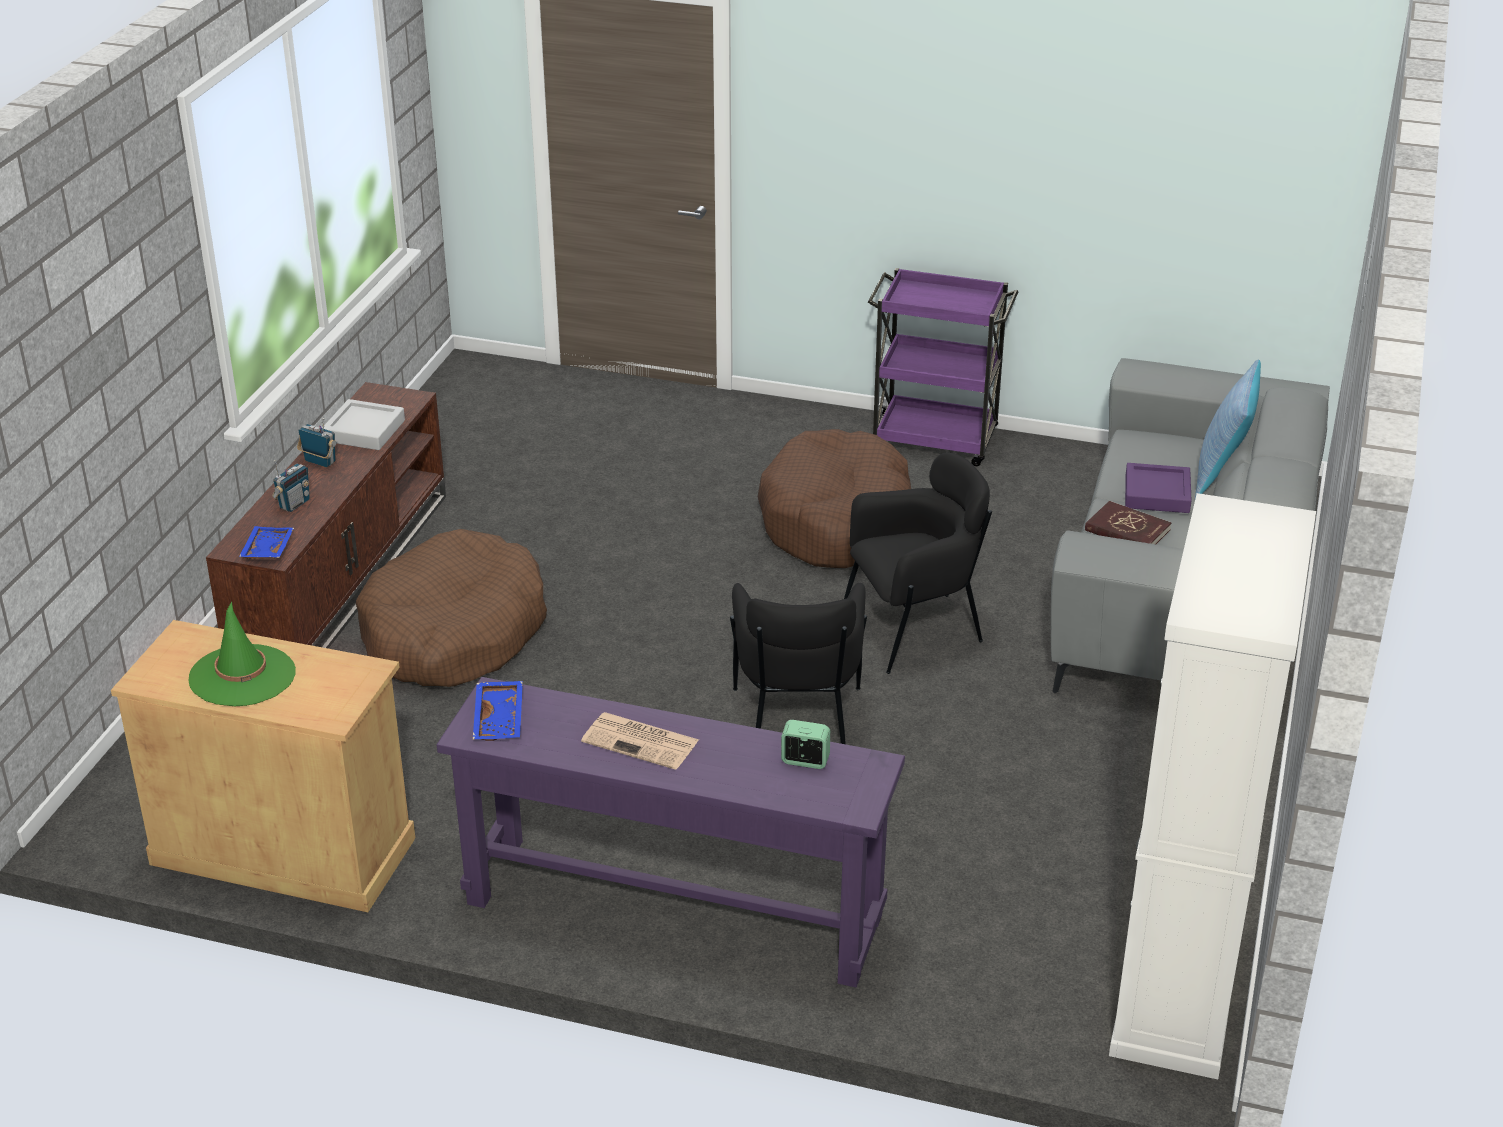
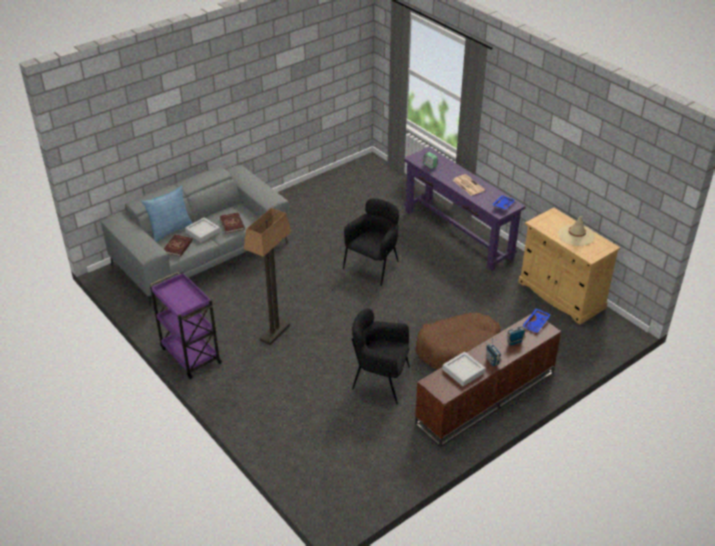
camera: 145 degrees left, 5 degrees up
(242, 676) = (576, 235): green hat -> beige hat
(839, 523) = (275, 333): brown dog bed -> floor lamp
(914, 629) = (301, 280): black armchair -> black armchair (380, 380)
(1152, 450) = (178, 247): none -> red book
(1157, 494) = (202, 232): purple tray -> grey tray
(1176, 991) = (355, 171): white cabinet -> none

